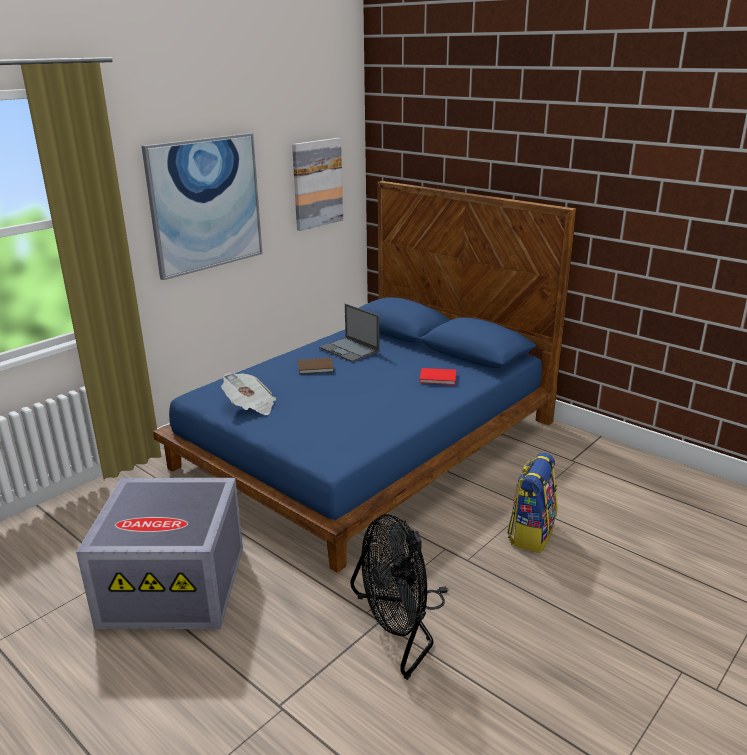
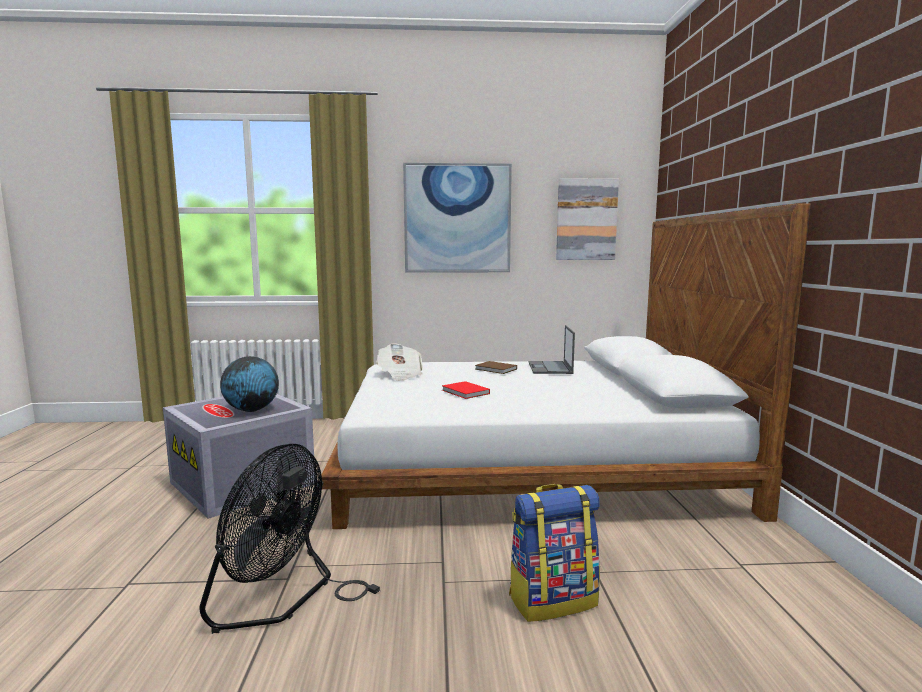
camera: 45 degrees right, 15 degrees down
(187, 507) = (251, 410): none -> globe
(367, 444) = (526, 463): blue bed -> white bed
(439, 378) = (586, 398): red book -> red book (465, 392)

